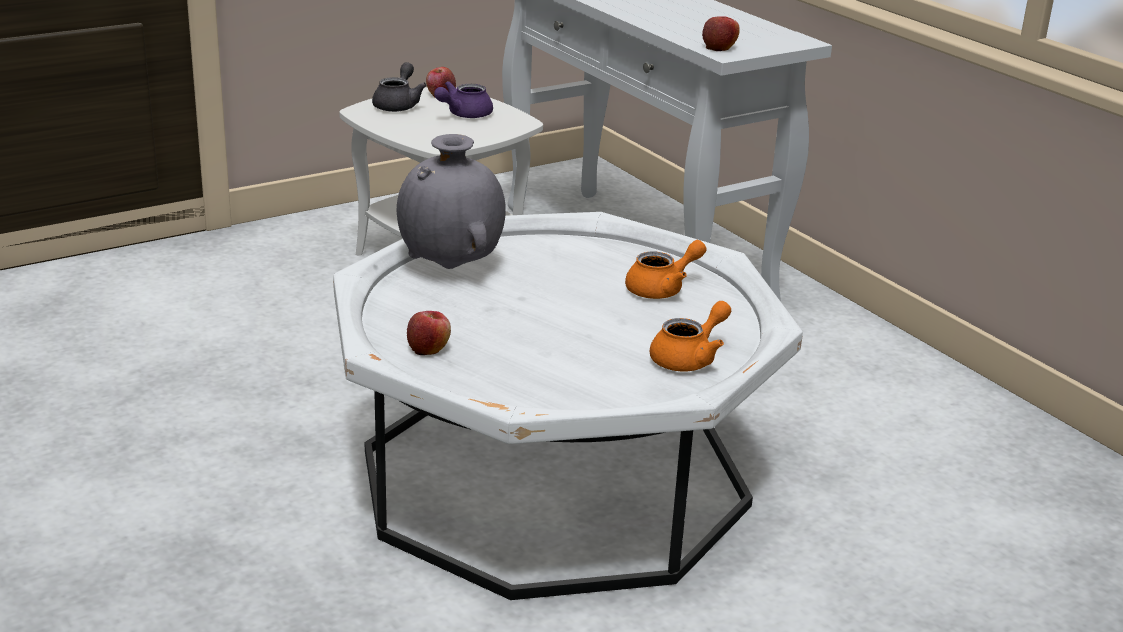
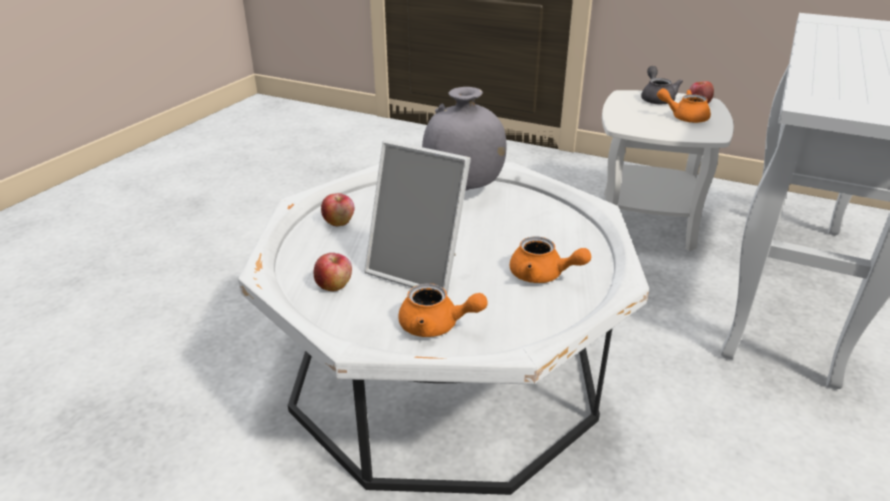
camera: 60 degrees right, 5 degrees up
(398, 105) = (656, 98): grey teapot -> grey teapot turned 75 degrees counterclockwise
(464, 115) = (684, 117): purple teapot -> orange teapot
(586, 337) = (420, 270): none -> picture frame
(719, 47) = (817, 100): apple -> apple (334, 285)

